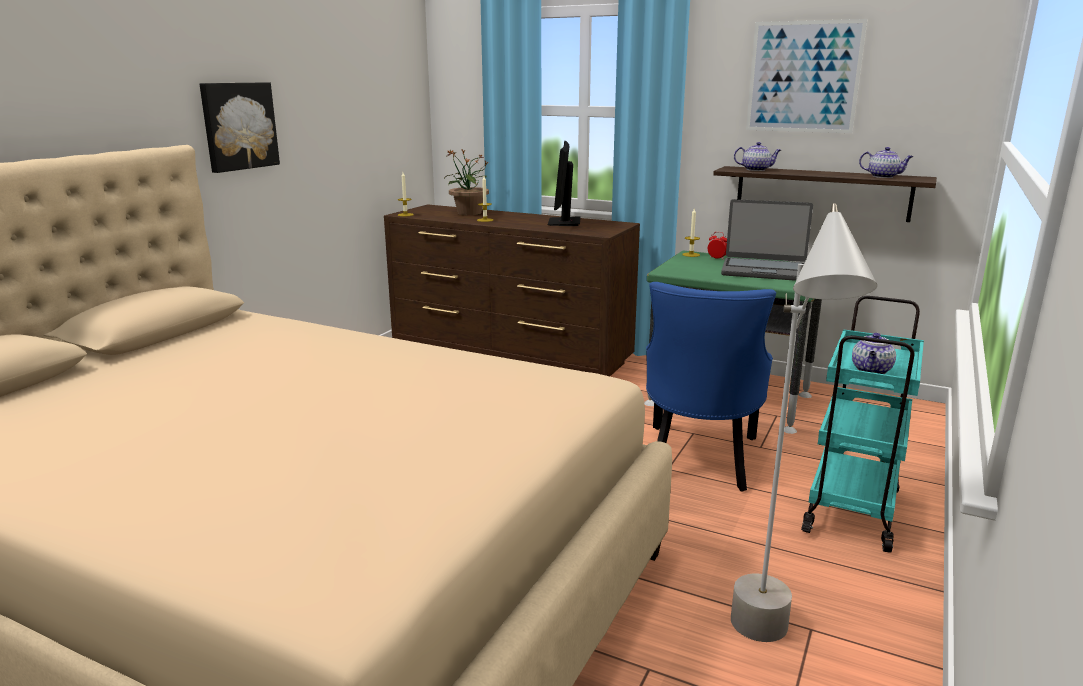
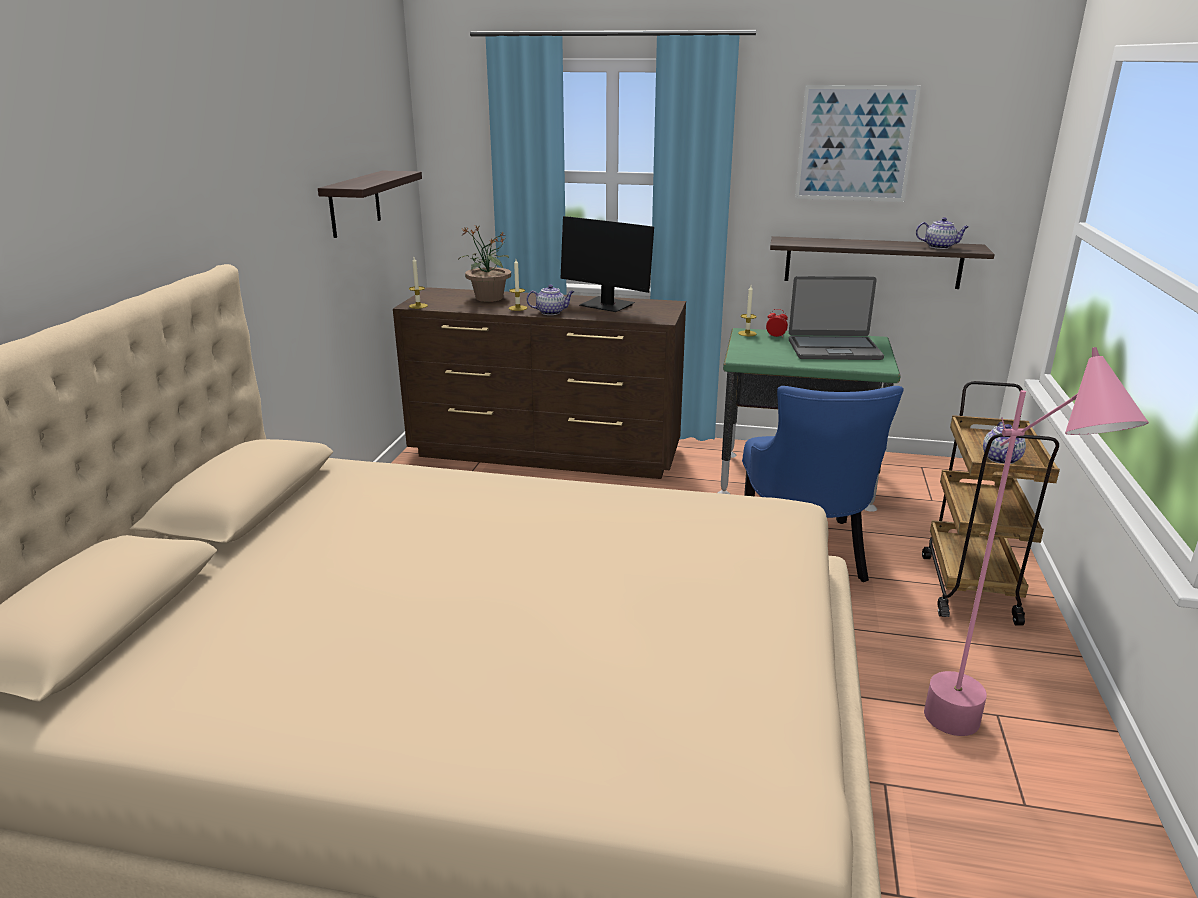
camera: 15 degrees left, 5 degrees up
(238, 126) = (260, 228): picture -> none
(350, 122) = (354, 203): none -> shelf
(564, 222) = (607, 305): monitor -> monitor turned 45 degrees counterclockwise
(756, 170) = (811, 241): teapot -> teapot (551, 312)
(768, 656) = (977, 749): grey floor lamp -> pink floor lamp
(851, 513) = (969, 590): turquoise cart -> brown cart

